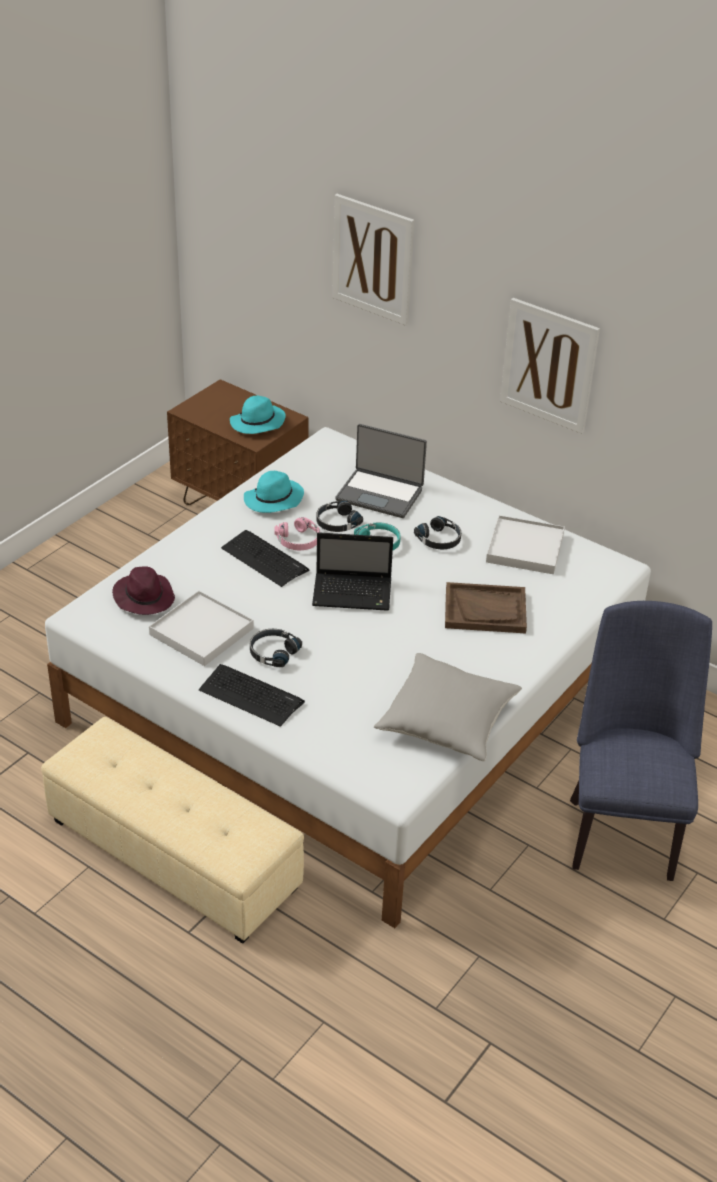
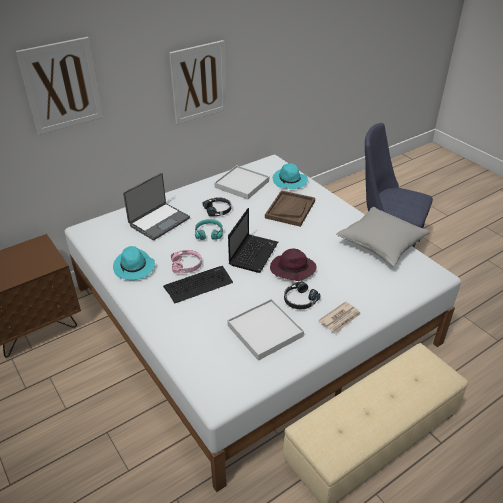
camera: 70 degrees left, 0 degrees up
(143, 597) = (211, 356): purple hat -> purple hat (292, 269)
(251, 696) = (340, 319): keyboard -> newspaper
(257, 423) = (33, 258): turquoise hat -> turquoise hat (290, 181)
(337, 522) = (177, 245): black headphones -> none

